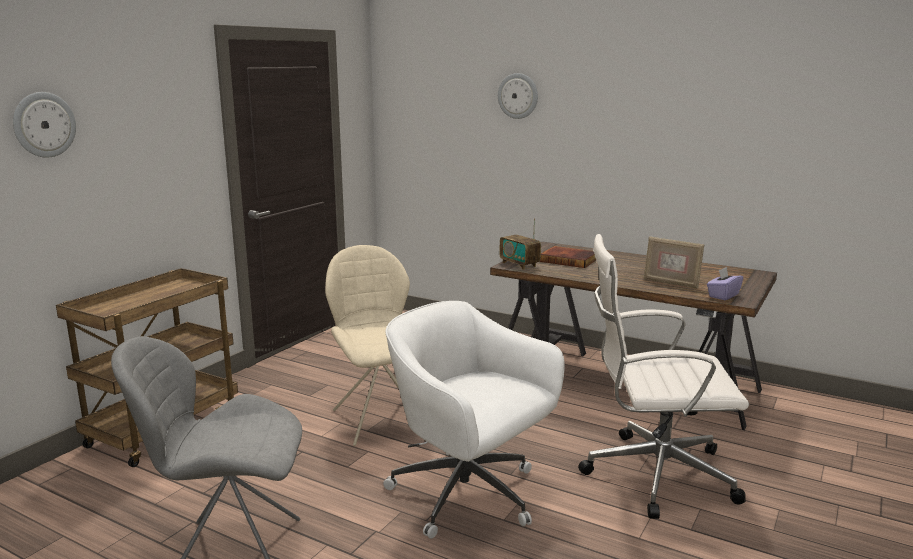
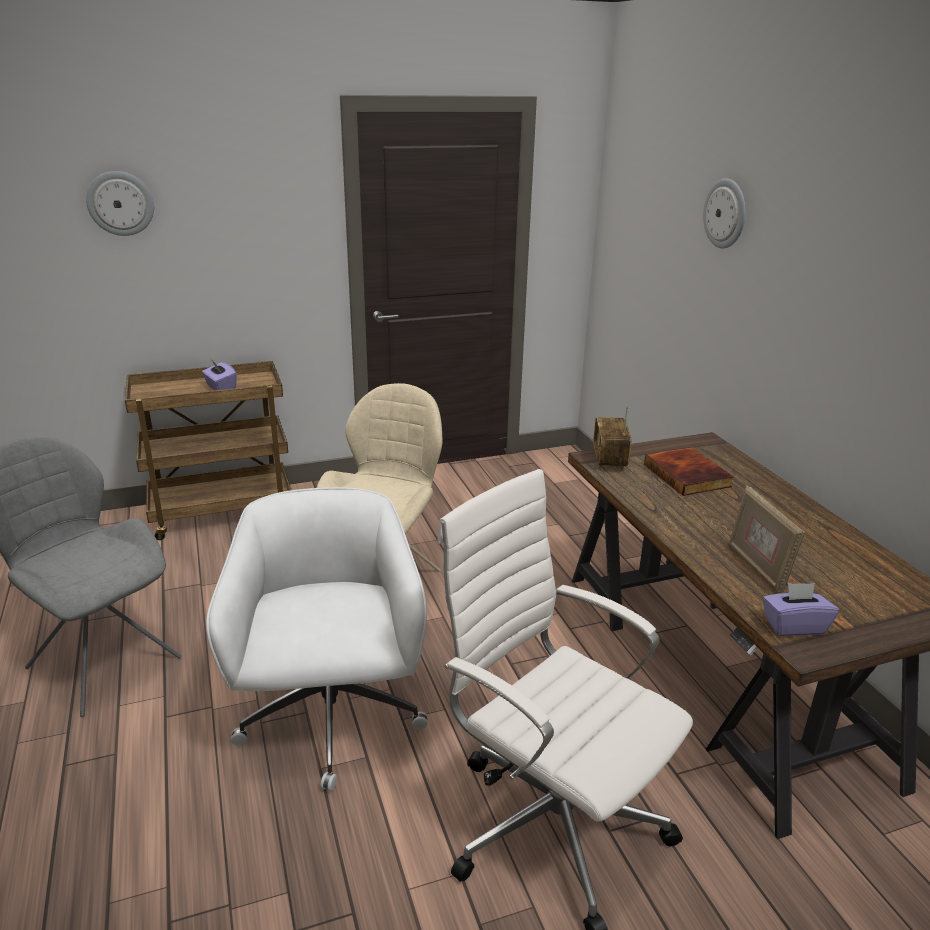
camera: 40 degrees right, 10 degrees up
(160, 296) = (220, 387): none -> purple tissue box

